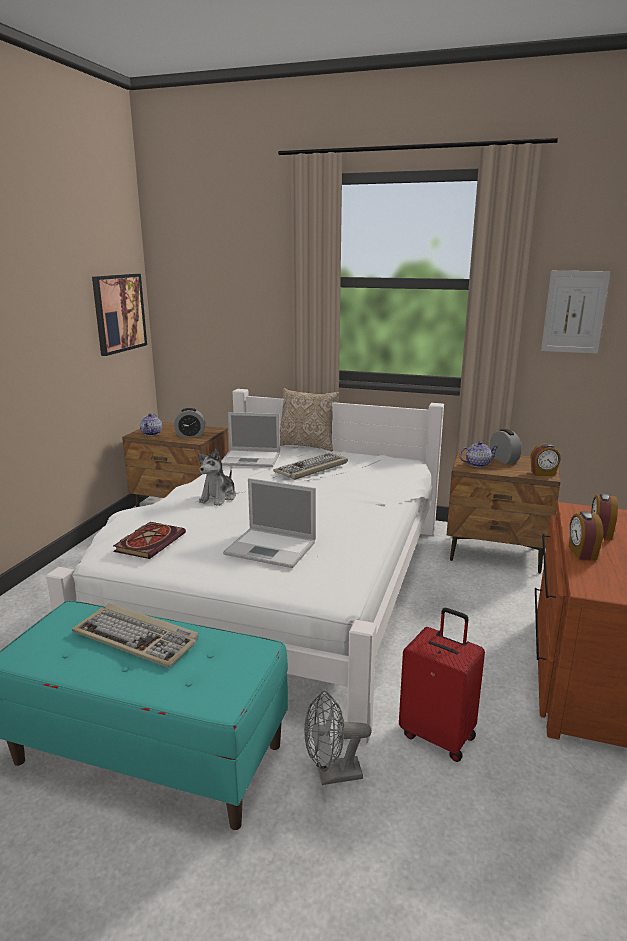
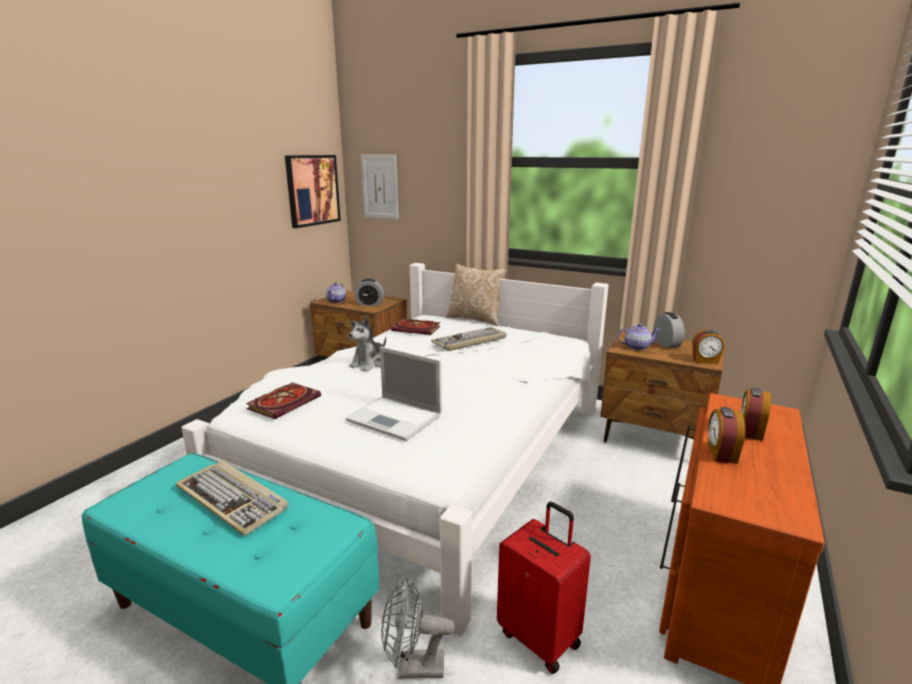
camera: 10 degrees right, 0 degrees up
(252, 459) = (417, 329): laptop -> book
(574, 312) = (753, 192): picture -> picture (379, 186)

